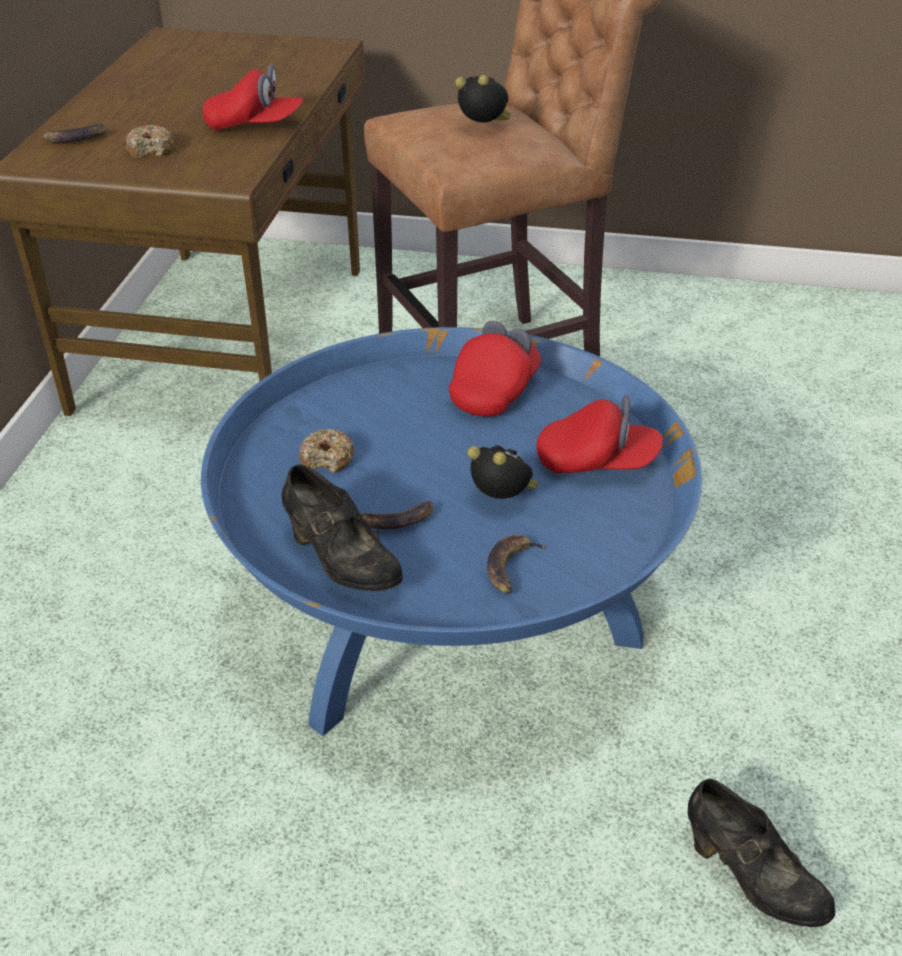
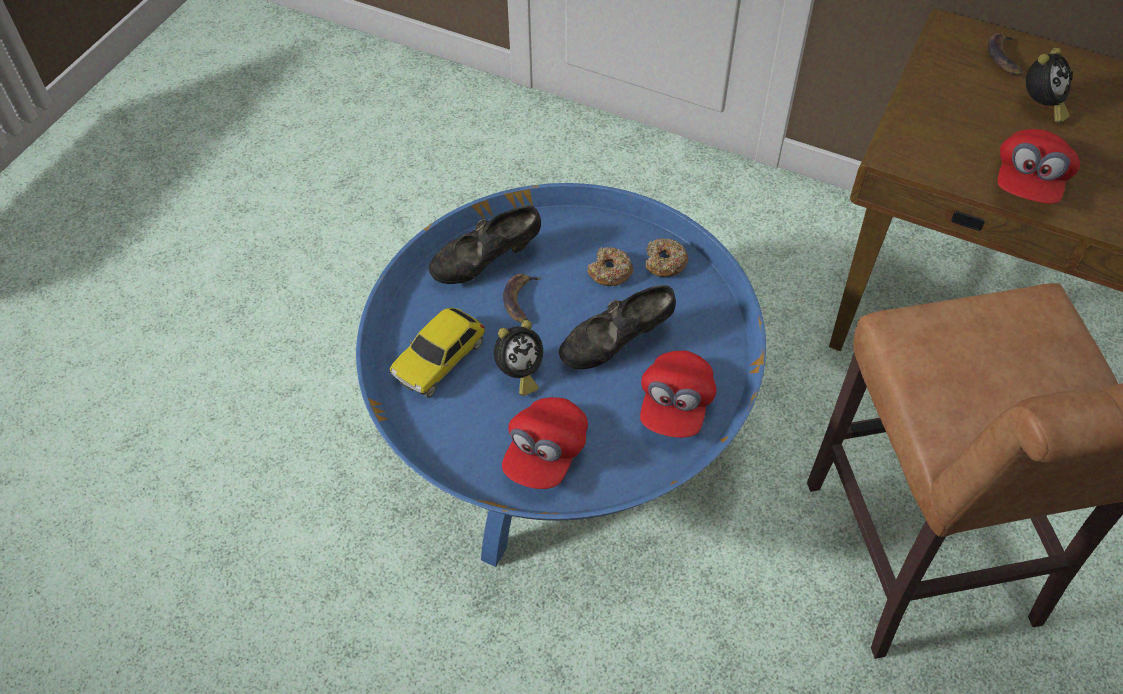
camera: 105 degrees right, 15 degrees up
(151, 150) = (971, 105): donut -> donut (664, 263)
(484, 128) = (990, 369): alarm clock -> alarm clock (1040, 107)
(495, 391) = (675, 405): red cap -> red cap turned 60 degrees clockwise
(512, 567) = (440, 359): banana -> toy car
(752, 879) = (253, 553): black shoe -> black shoe (616, 344)

